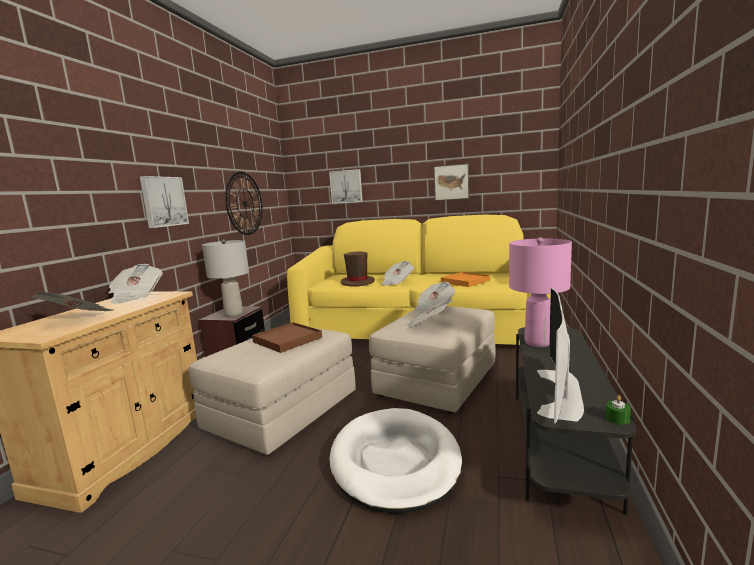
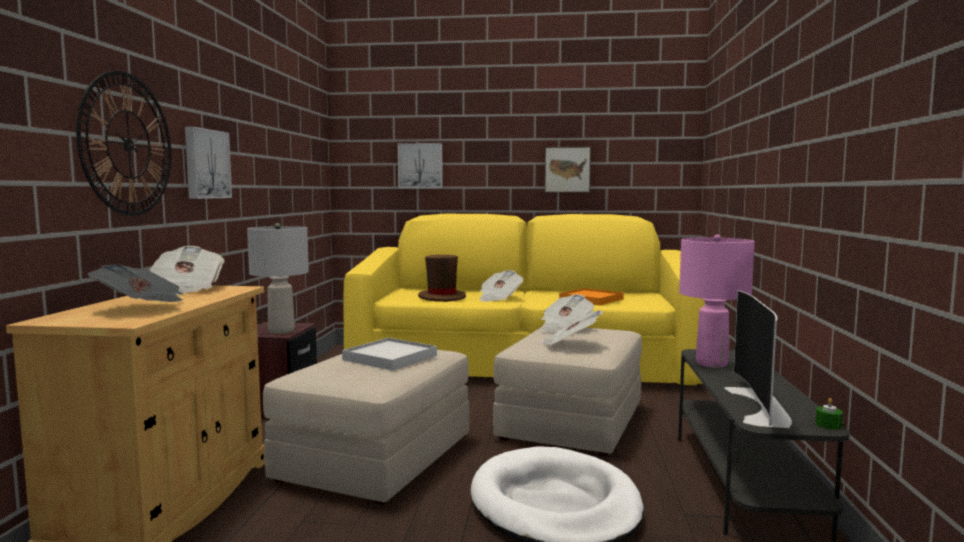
camera: 10 degrees left, 5 degrees down
(244, 203) = (287, 178): wall clock -> wall clock (128, 144)
(287, 340) = (390, 358): brown tray -> white tray

